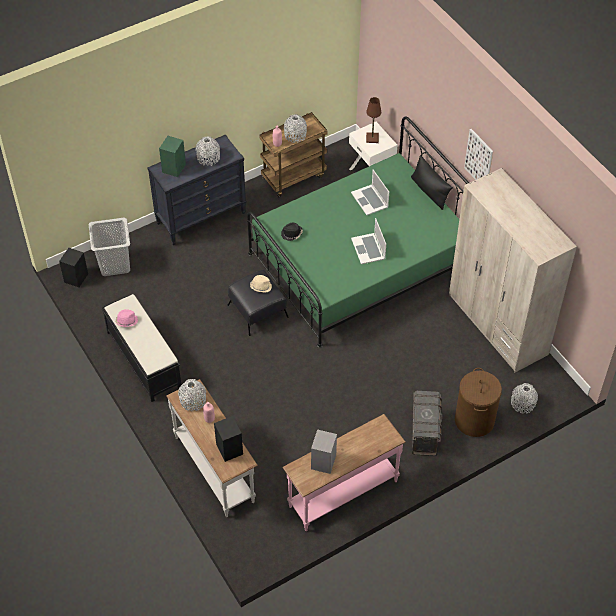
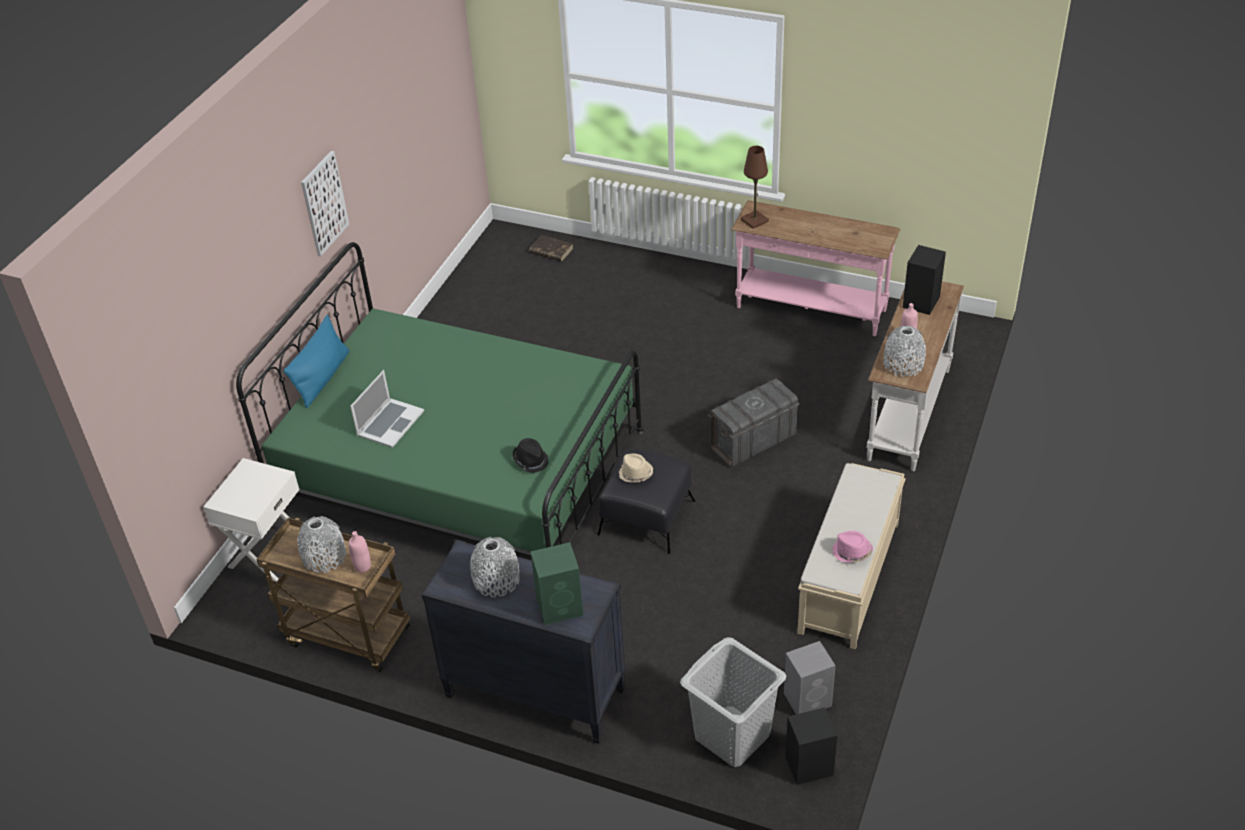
camera: 125 degrees left, 10 degrees down
(143, 359) = (849, 579): black bench -> beige bench
(323, 462) = (844, 234): grey speaker -> grey speaker (808, 699)
(368, 248) = (485, 378): laptop -> none
(372, 138) = (249, 490): brown table lamp -> brown table lamp (754, 220)
(424, 432) = (666, 294): grey storage box -> grey storage box (752, 441)
(429, 191) = (322, 378): black pillow -> blue pillow
(474, 420) = (610, 270): brown laundry basket -> none
(497, 325) = (455, 312): beige wardrobe -> none
(523, 403) = (551, 250): grey vase -> brown book

